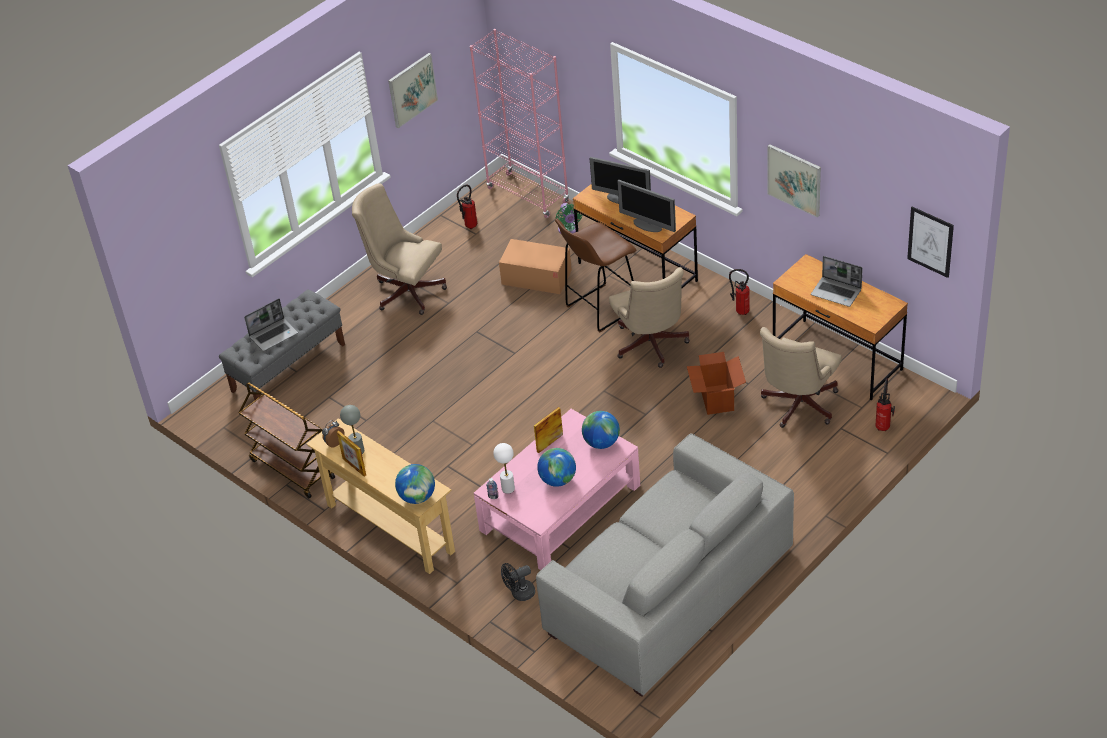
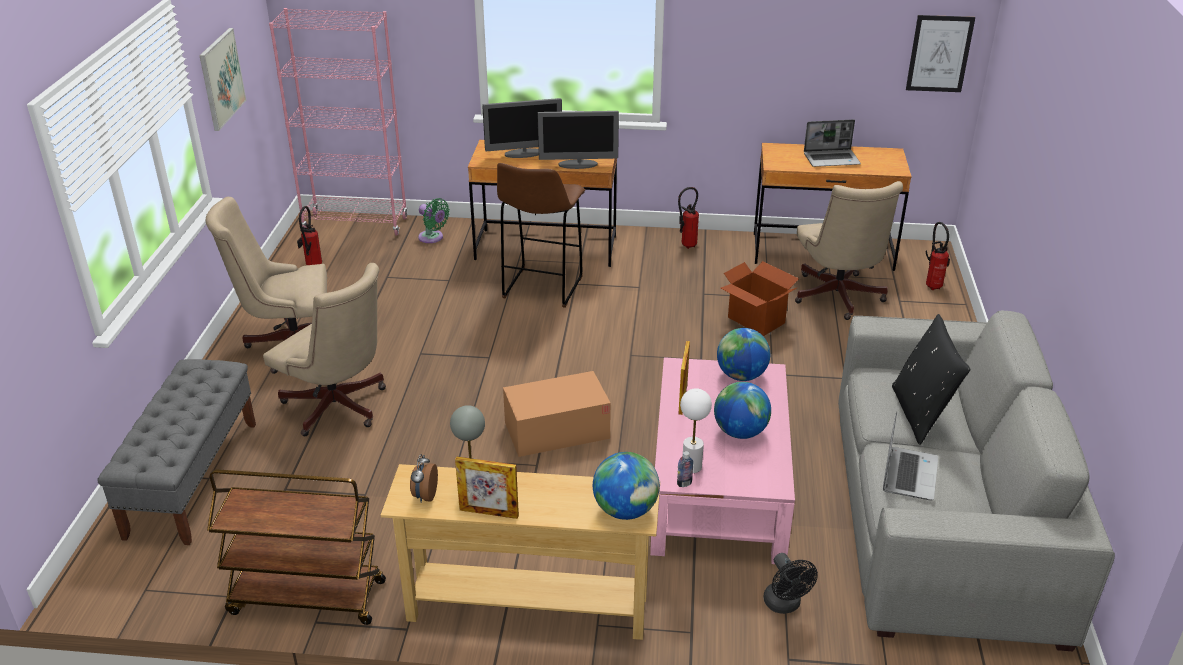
camera: 40 degrees left, 10 degrees down
(274, 335) = (174, 422): laptop -> laptop (908, 474)
(519, 594) = (785, 605): black fan -> black fan turned 45 degrees counterclockwise
(536, 277) = (439, 285): cardboard box -> cardboard box (557, 430)
(651, 346) = (634, 301): beige office chair -> beige office chair (339, 409)
(669, 518) = (921, 414): none -> black pillow
(794, 180) = (748, 47): picture -> none

